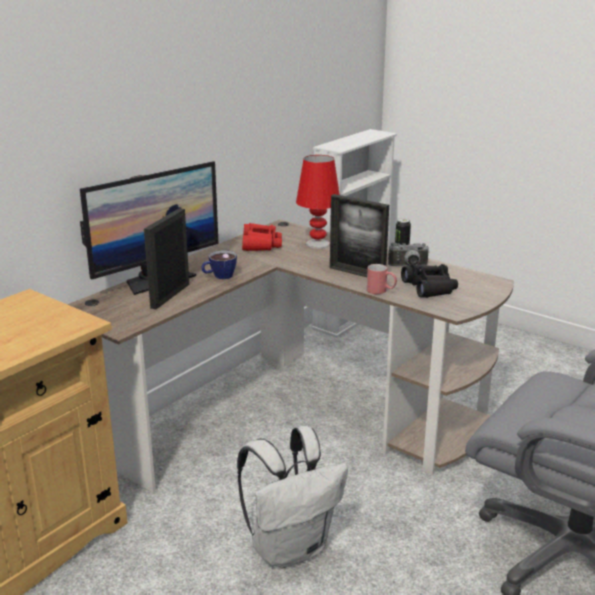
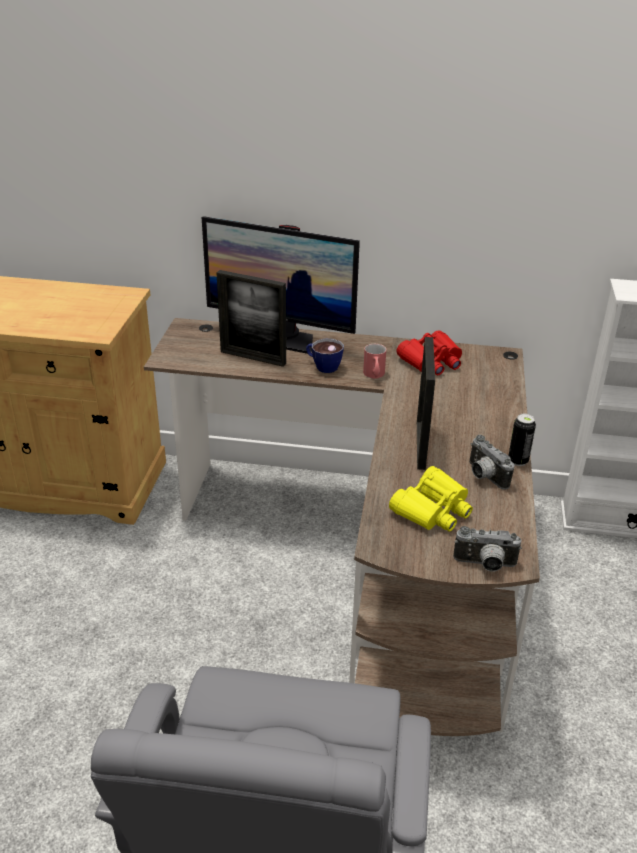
camera: 60 degrees right, 10 degrees up
(170, 296) = (253, 357): picture frame -> picture frame turned 150 degrees counterclockwise
(290, 548) = (156, 639): white backpack -> none
(318, 244) = (477, 395): red table lamp -> none
(381, 291) = (386, 476): red mug -> red mug (374, 376)
(429, 288) = (432, 510): black binoculars -> yellow binoculars
(493, 289) = (485, 565): none -> camera

